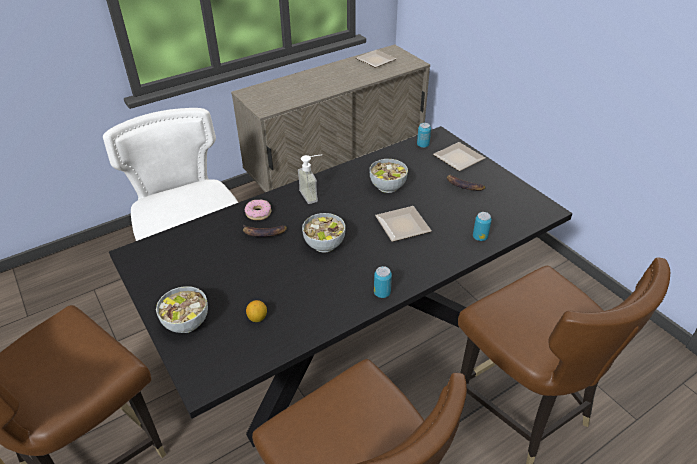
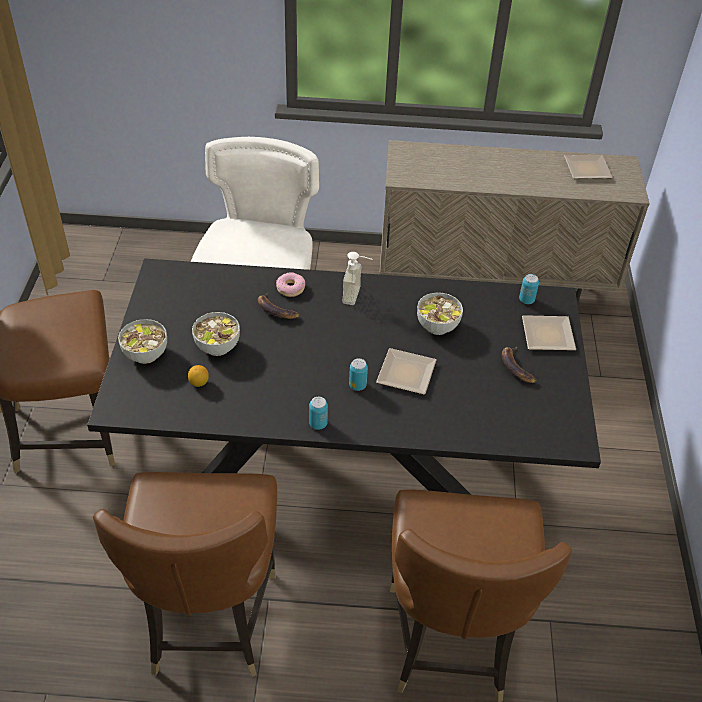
camera: 35 degrees right, 5 degrees up
(325, 244) = (317, 350): bowl -> bowl (218, 346)
(480, 237) = (468, 428): can -> can (357, 385)

